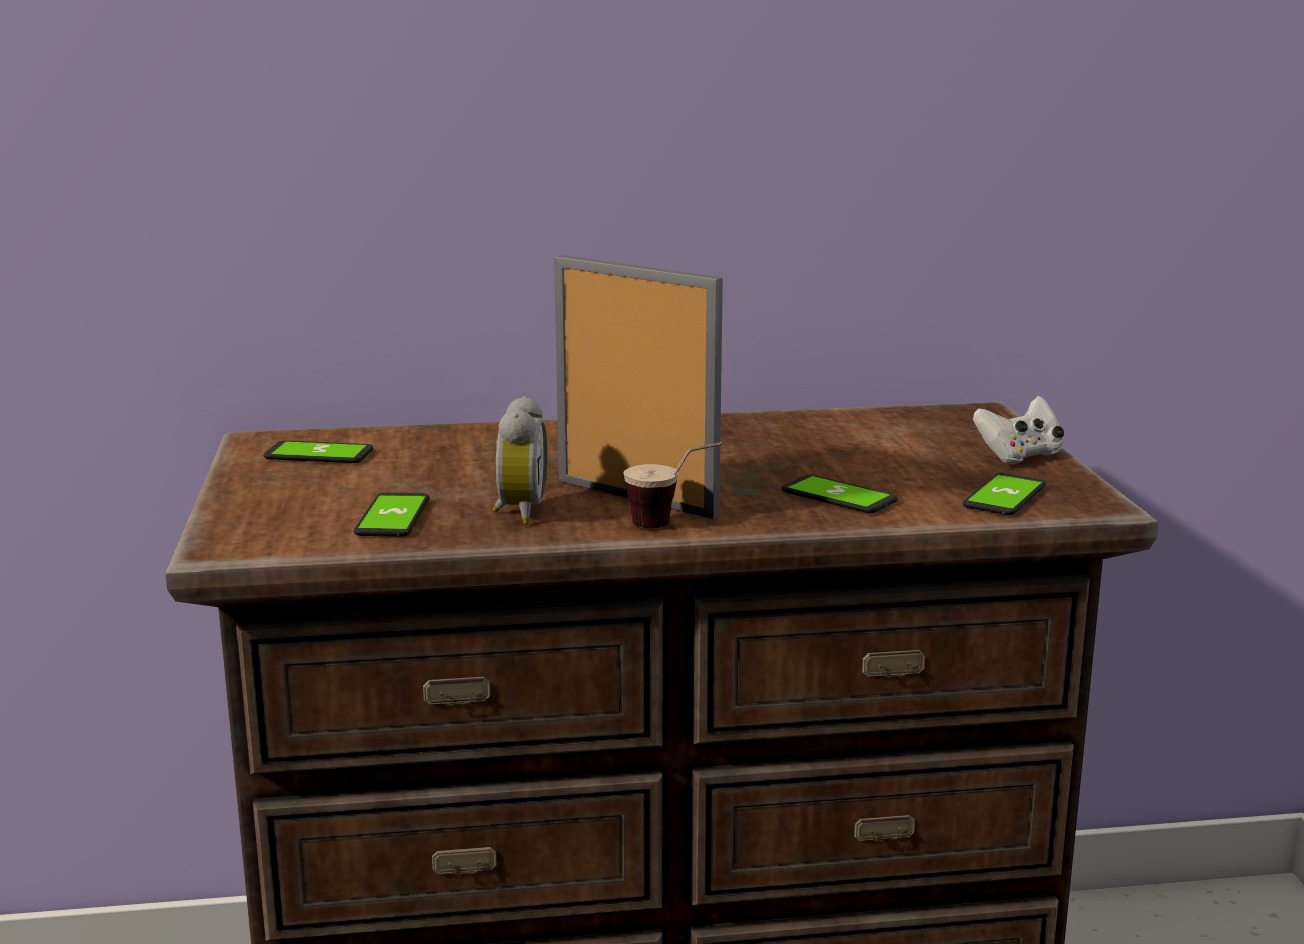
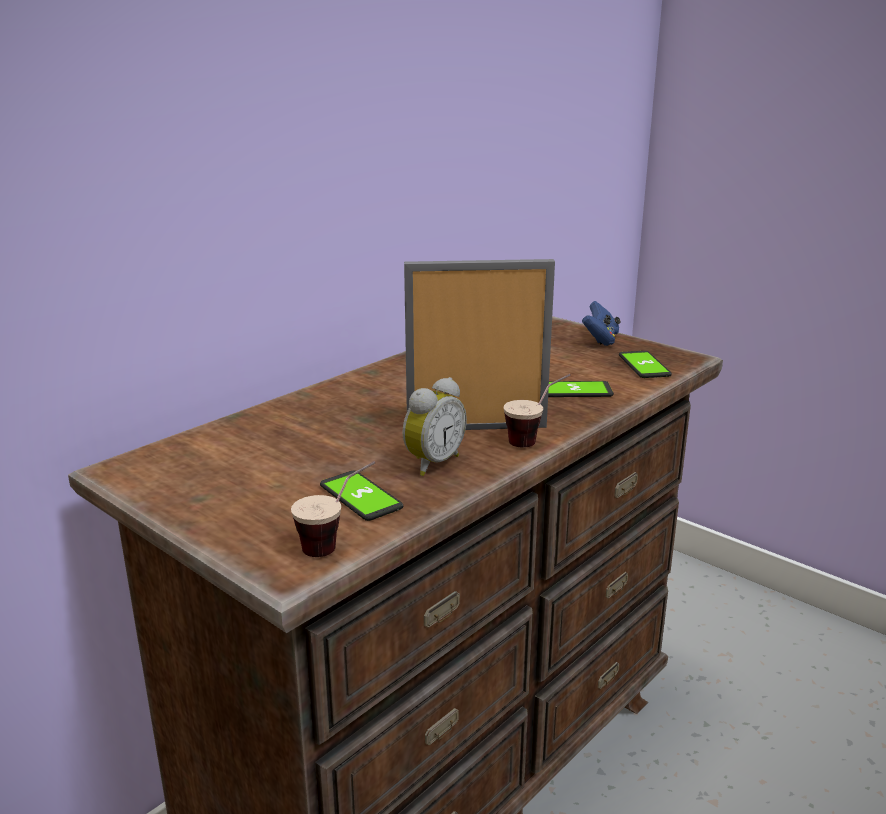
camera: 40 degrees left, 5 degrees up
(296, 542) = (337, 544): none -> cup
(319, 454) = (197, 466): phone -> none
(517, 512) = (431, 463): alarm clock -> alarm clock turned 75 degrees clockwise
(1019, 456) = (600, 339): white game controller -> blue game controller

